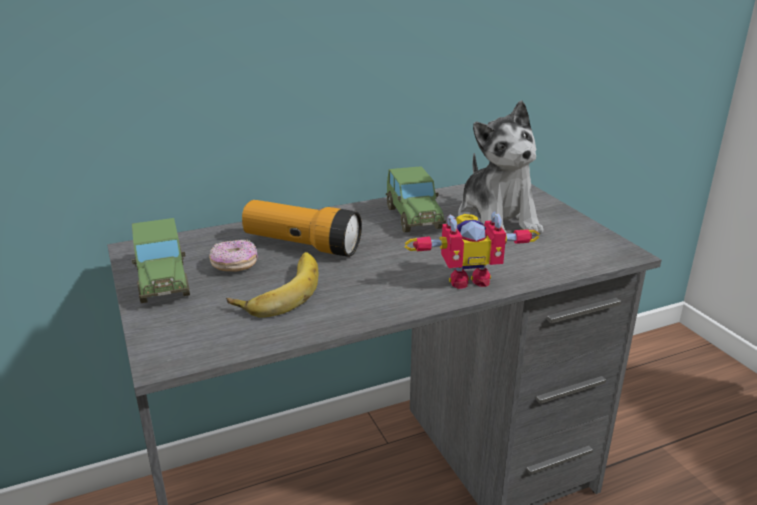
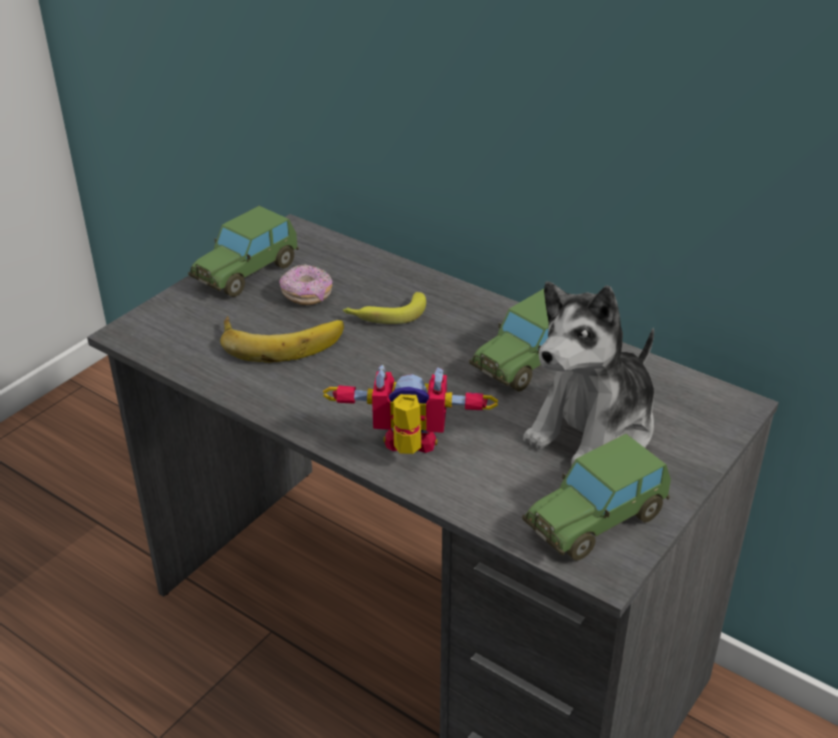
camera: 60 degrees right, 10 degrees up
(302, 245) = (385, 315): flashlight -> banana
(467, 278) = (409, 450): toy robot -> toy robot turned 135 degrees clockwise
(582, 243) = (597, 520): none -> toy car

